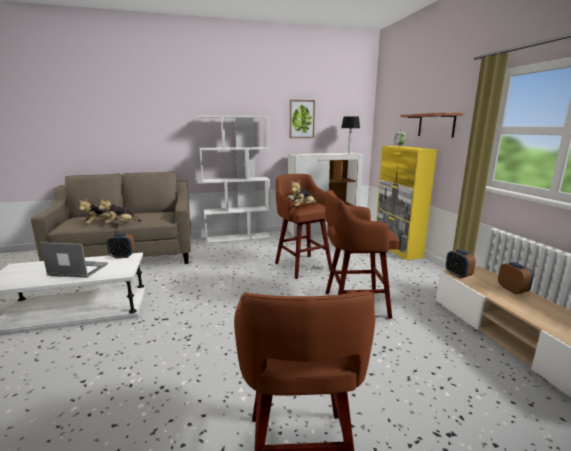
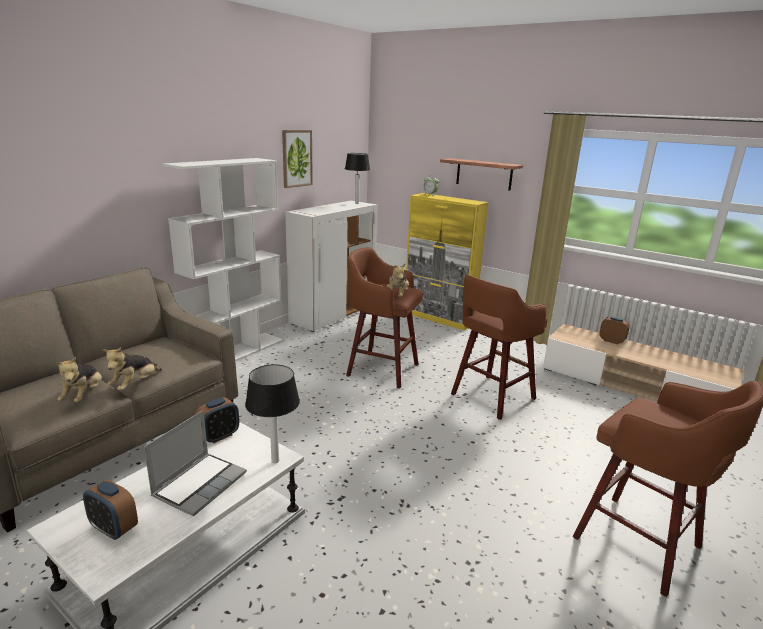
camera: 40 degrees left, 5 degrees up
(77, 270) = (200, 484): laptop -> laptop turned 150 degrees clockwise
(119, 273) = (275, 460): none -> table lamp
(458, 275) = (564, 338): alarm clock -> alarm clock (114, 529)

